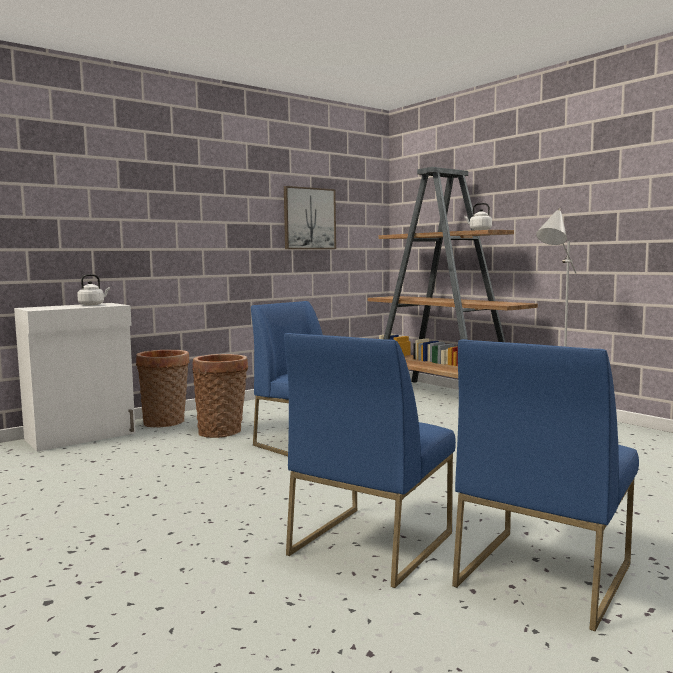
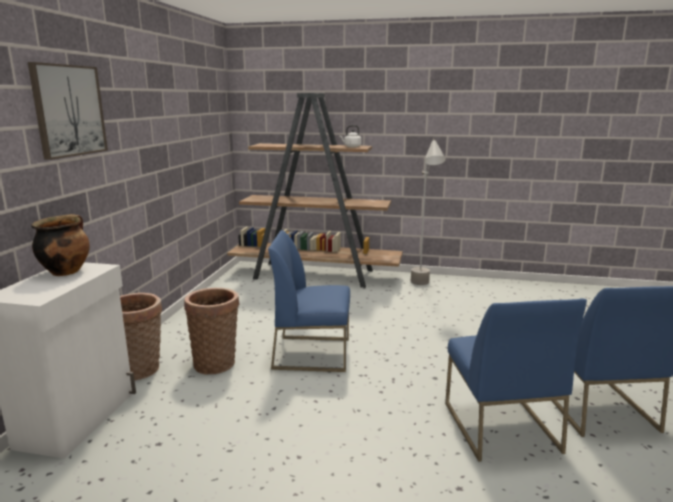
camera: 40 degrees left, 10 degrees up
(92, 304) = (66, 271): white kettle -> cooking pot
(309, 218) = (190, 133): picture -> picture (69, 110)

